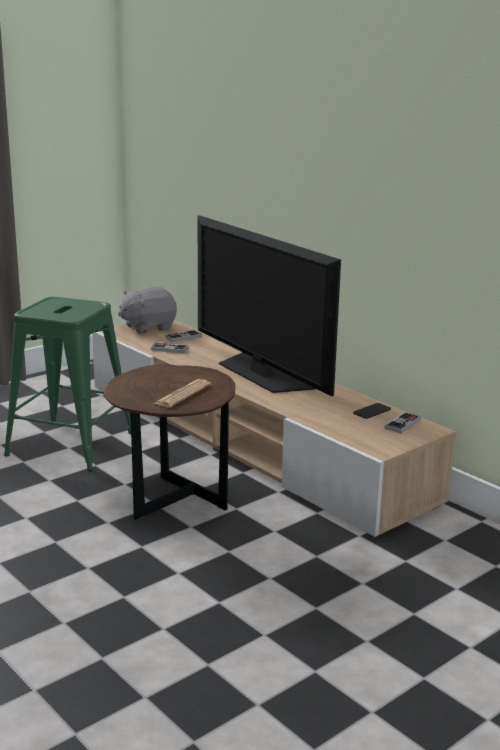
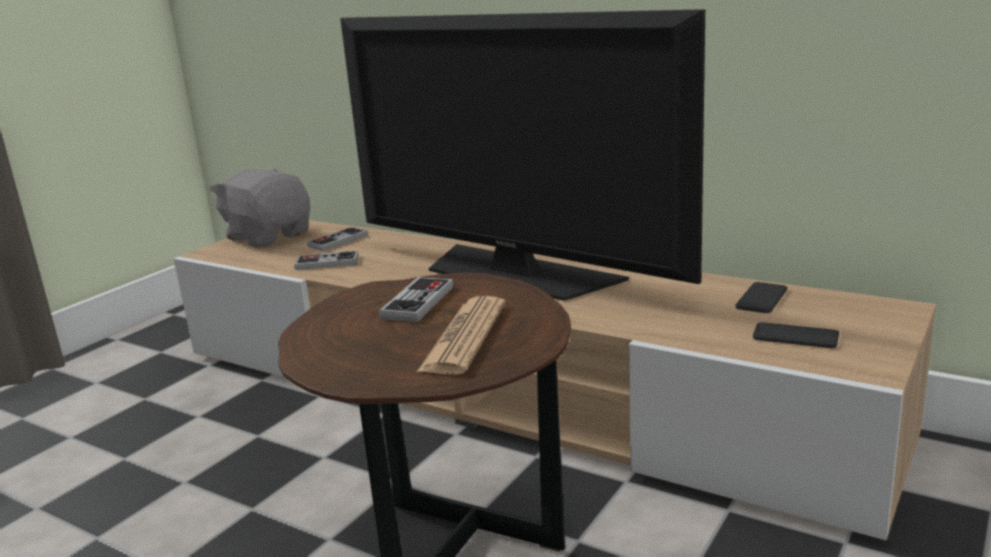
camera: 15 degrees left, 0 degrees up
(71, 444) = (186, 473): green stool -> none
(148, 327) = (269, 236): grey plush toy -> grey plush toy turned 90 degrees clockwise
(365, 431) = (795, 336): none -> phone
(402, 424) = (838, 310): game controller -> game controller (418, 302)

